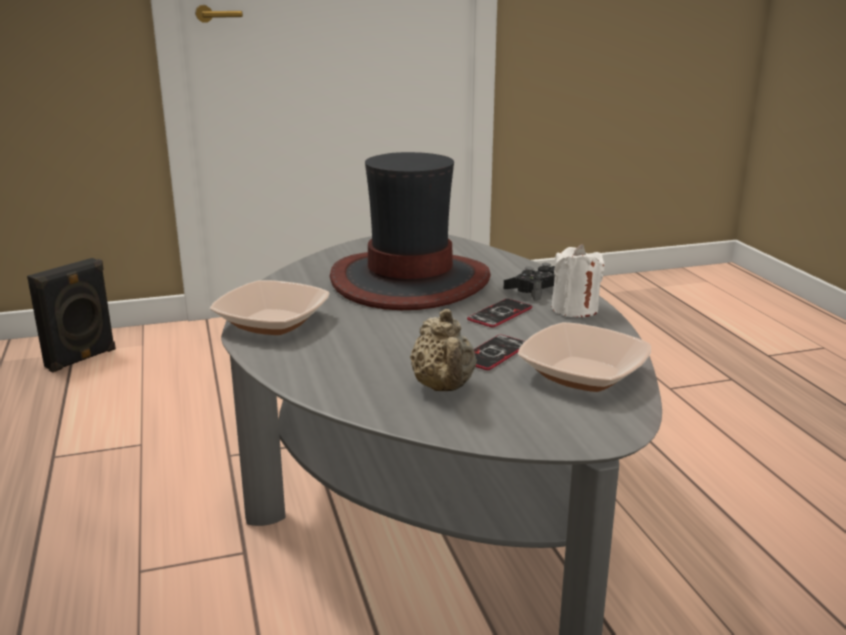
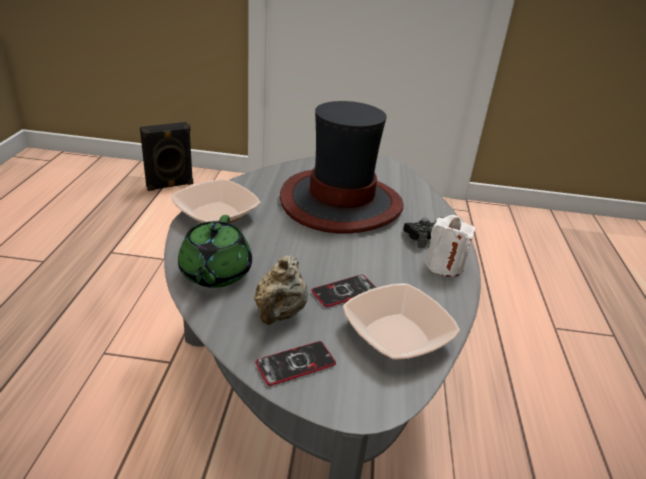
camera: 20 degrees right, 10 degrees up
(332, 373) = (215, 274): none -> green teapot
(500, 314) = (381, 253): phone -> phone (295, 364)

